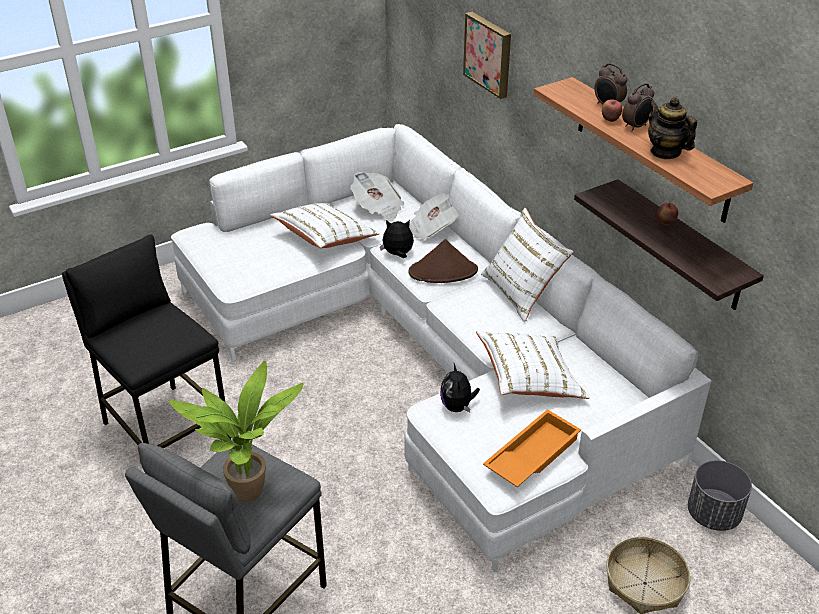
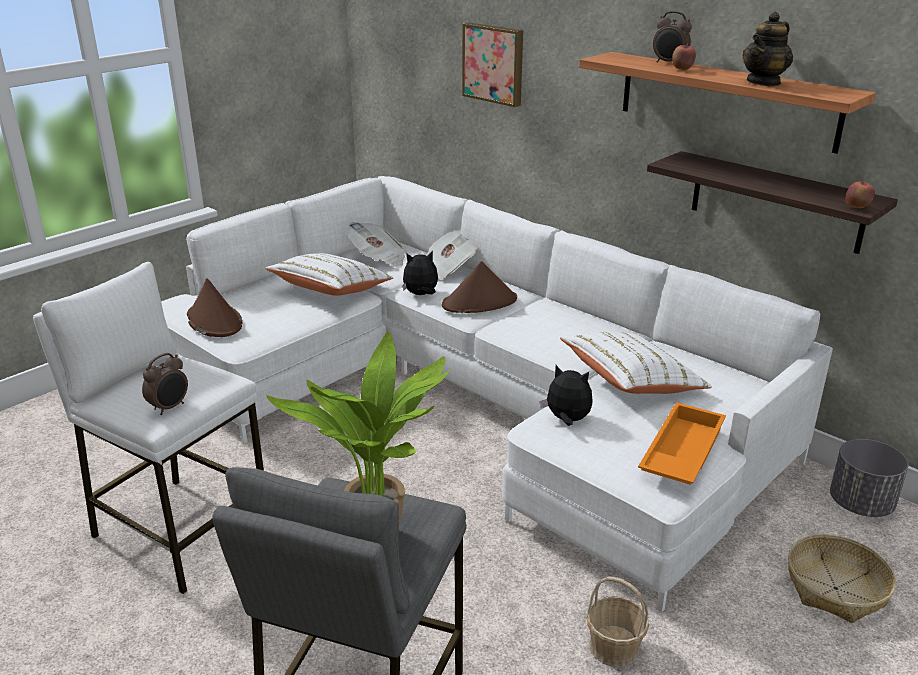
camera: 15 degrees left, 10 degrees down
(166, 431) = (181, 531): black stool -> white stool
(221, 258) = (214, 321): none -> brown hat
(444, 591) = (614, 647): none -> basket
(457, 406) = (567, 420): plush toy -> plush toy turned 135 degrees clockwise
(521, 292) = (574, 309): white pillow -> none
(636, 127) = (713, 71): alarm clock -> alarm clock (170, 407)
(665, 152) = (764, 82): teapot -> teapot turned 90 degrees counterclockwise
(665, 223) = (760, 174): apple -> apple (857, 207)

